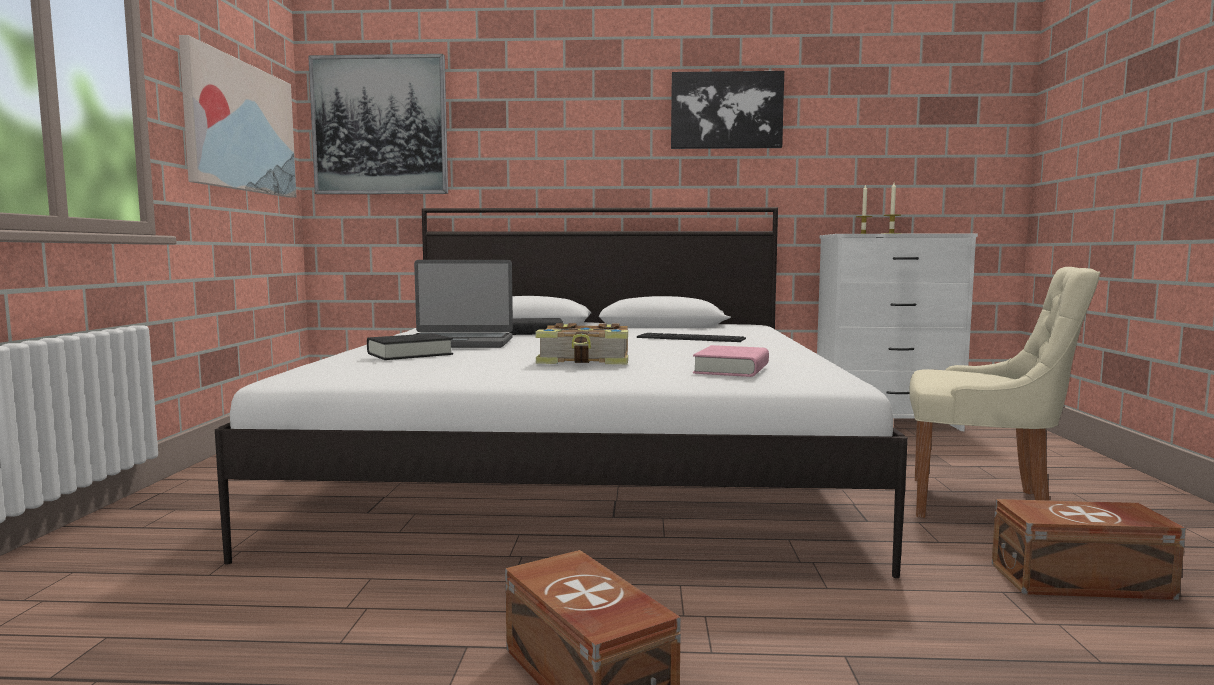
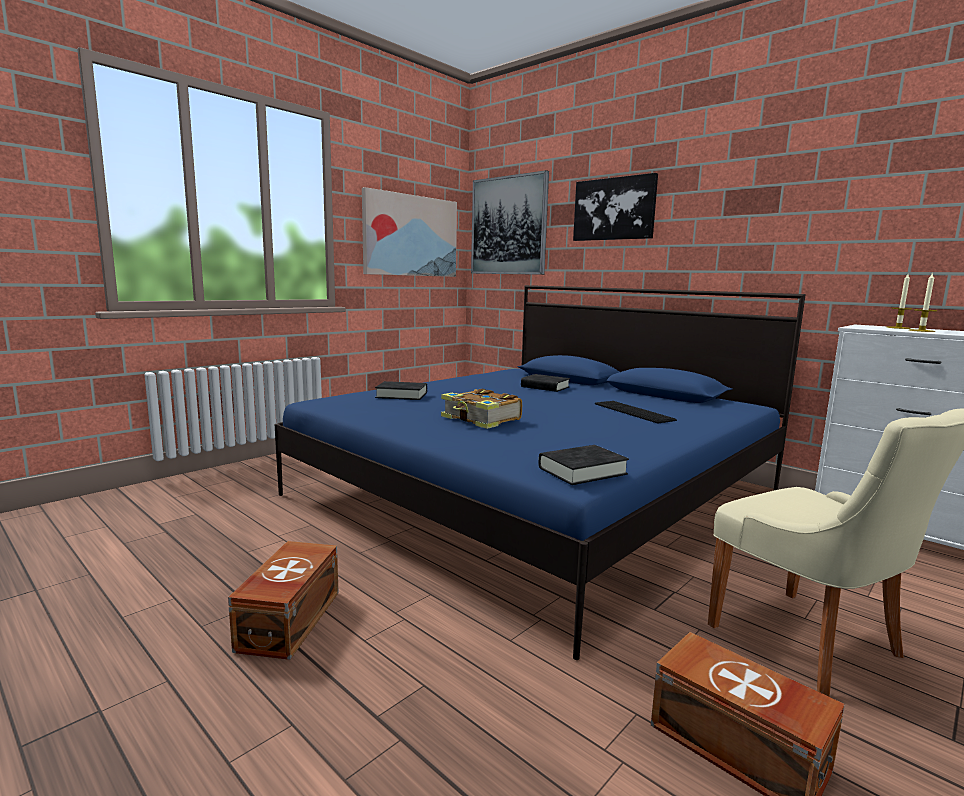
camera: 40 degrees right, 5 degrees up
(458, 343) = (463, 389): laptop -> none
(584, 466) = (537, 493): white bed -> blue bed
(726, 110) = (766, 199): picture -> picture (614, 209)
(731, 369) = (539, 449): pink book -> none
(820, 375) = (582, 471): none -> black book

